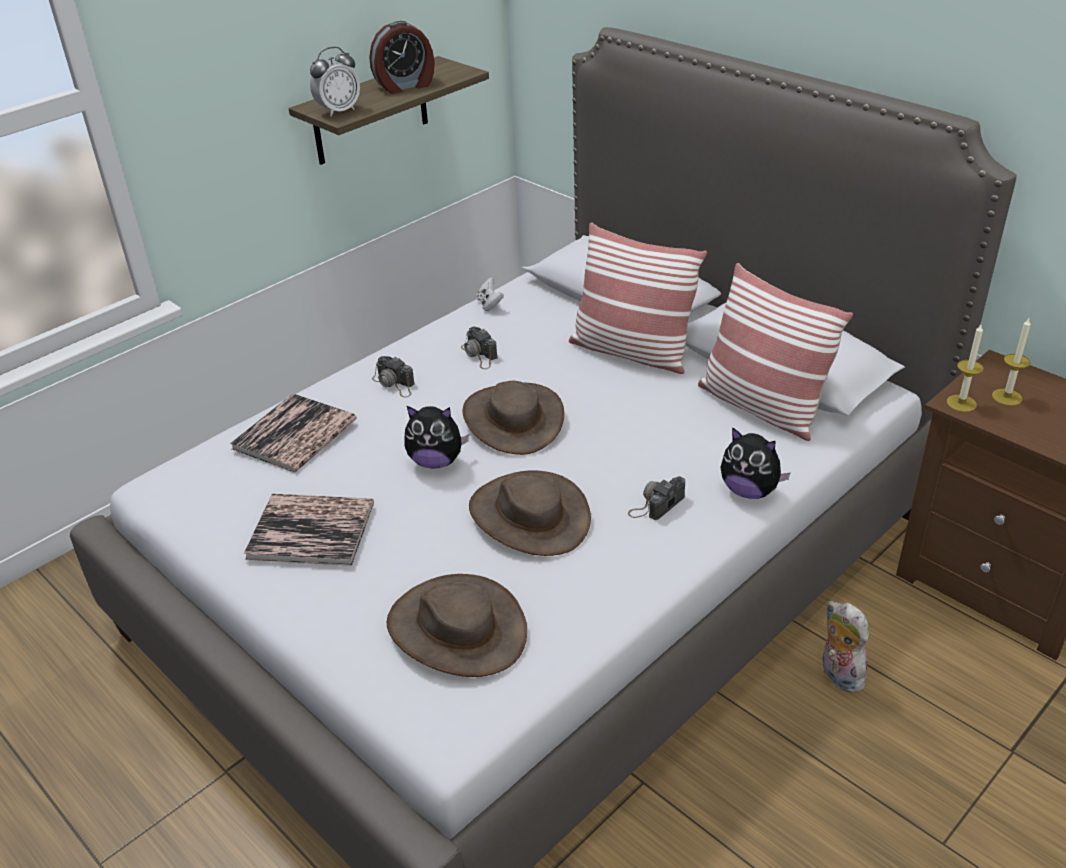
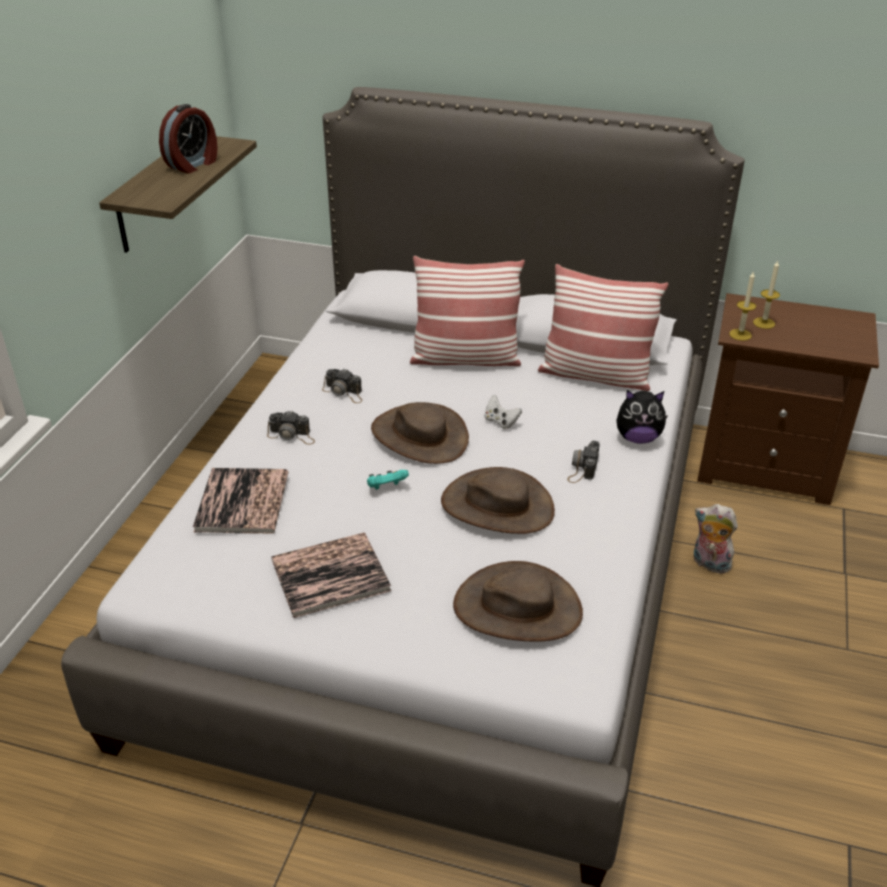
camera: 30 degrees left, 0 degrees up
(338, 111) = (155, 197): alarm clock -> none
(436, 461) = (386, 487): plush toy -> turquoise game controller
(489, 304) = (315, 349): white game controller -> white game controller (501, 422)

